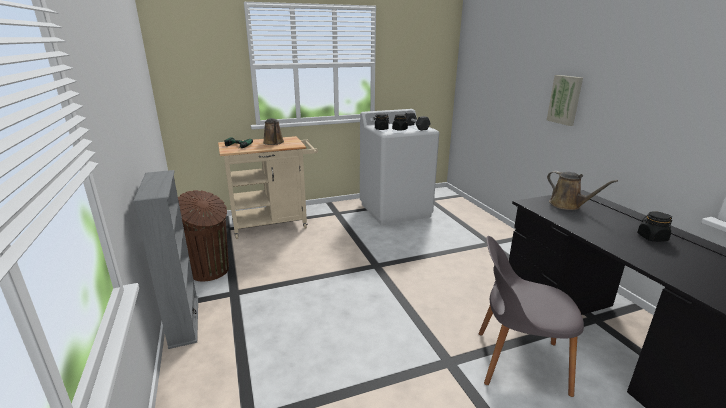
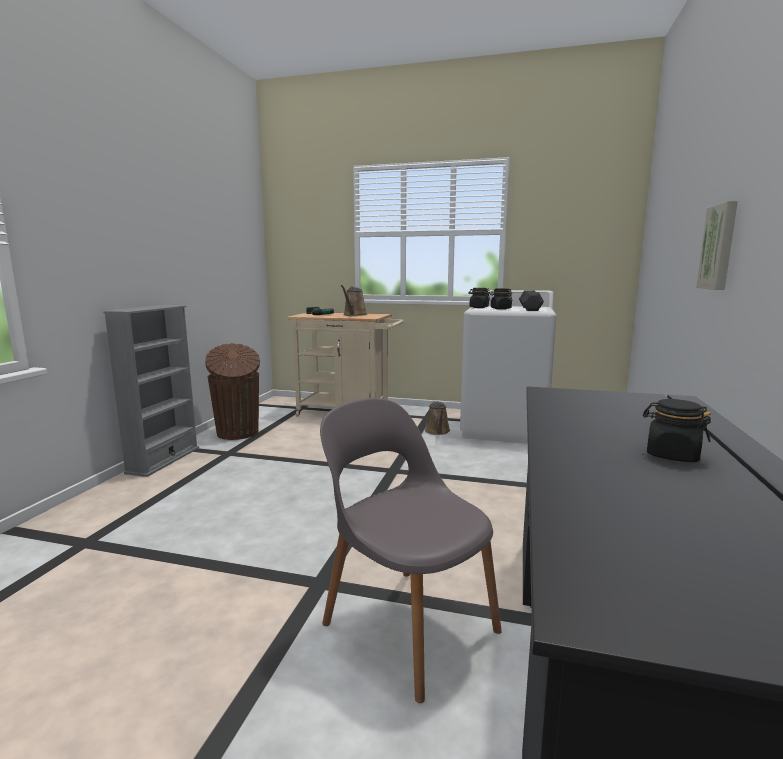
camera: 35 degrees right, 10 degrees down
(568, 205) = (609, 402): brown watering can -> brown watering can (437, 431)

